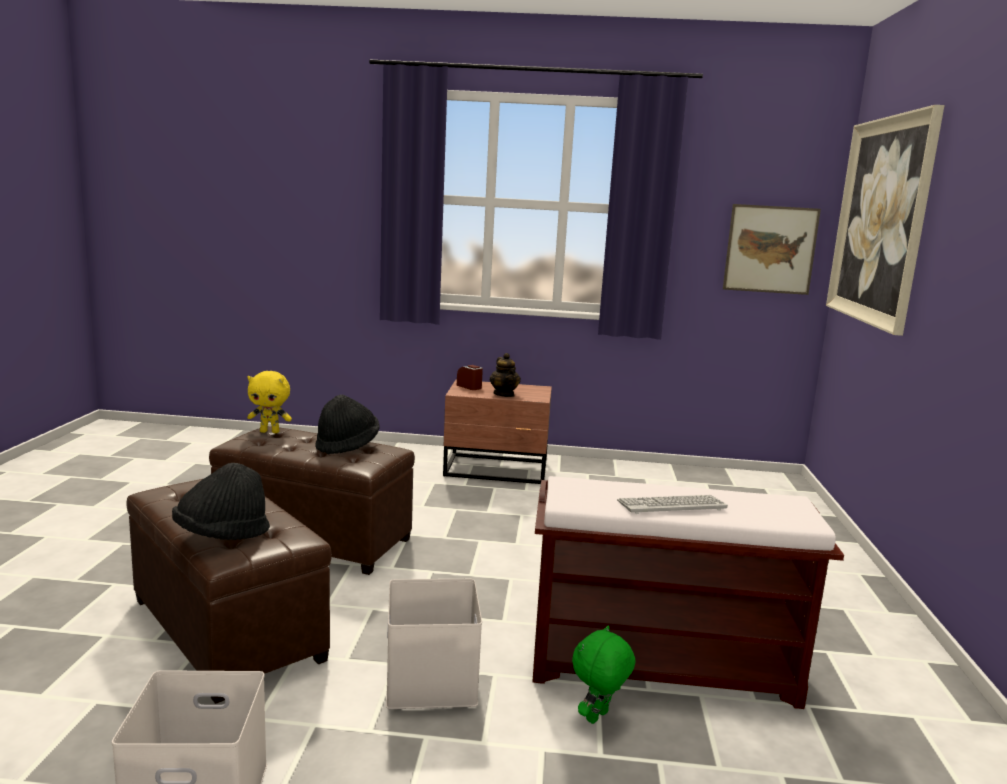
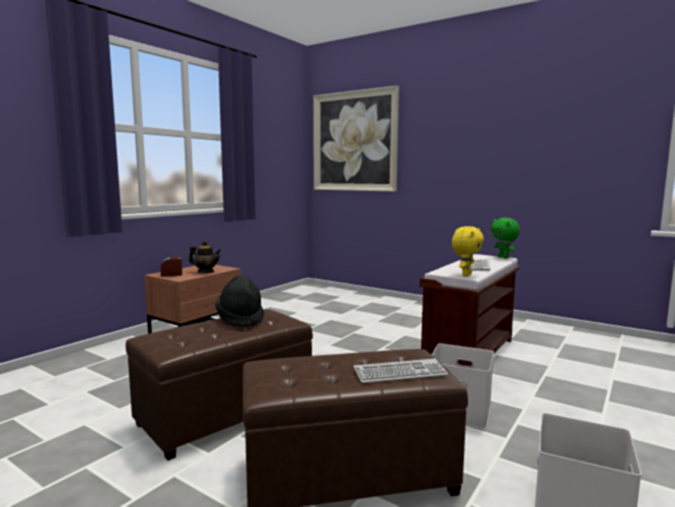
camera: 60 degrees left, 5 degrees down
(222, 535) = (400, 372): black hat -> keyboard
(270, 432) = (159, 336): yellow plush toy -> yellow plush toy (465, 275)
(598, 718) = (508, 378): green plush toy -> green plush toy (503, 257)
(770, 249) = (285, 161): picture -> none

